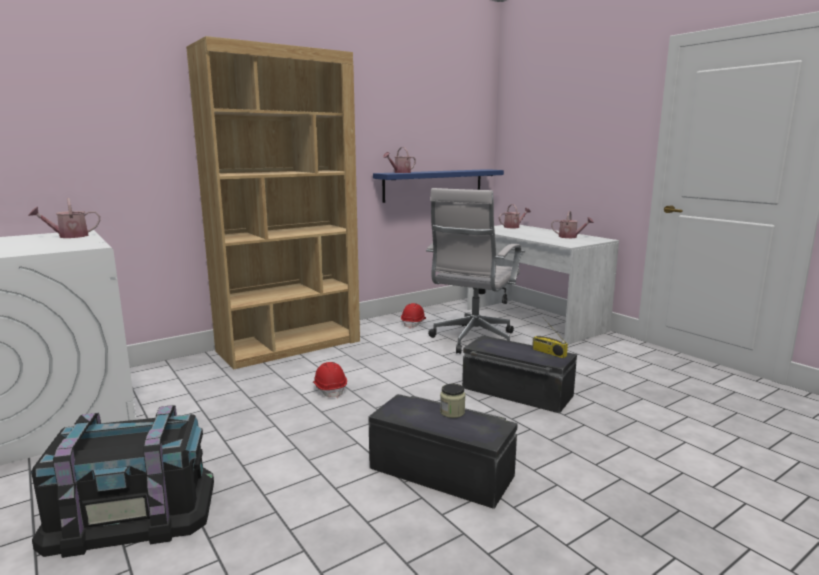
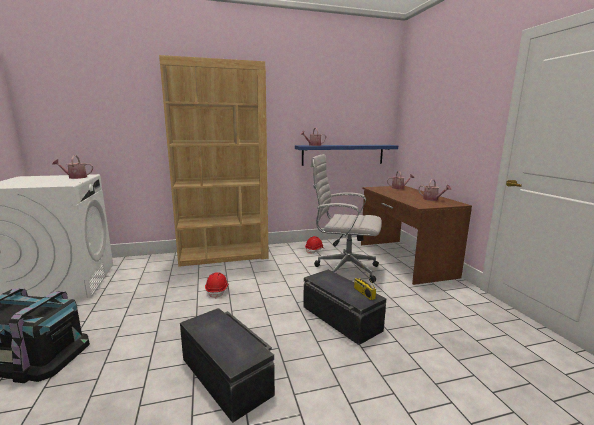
camera: 20 degrees right, 0 degrees up
(452, 412) = (237, 332): jar -> none
(472, 341) = (343, 269): white office chair -> white office chair turned 60 degrees clockwise
(533, 320) = (404, 259): white desk -> brown desk

